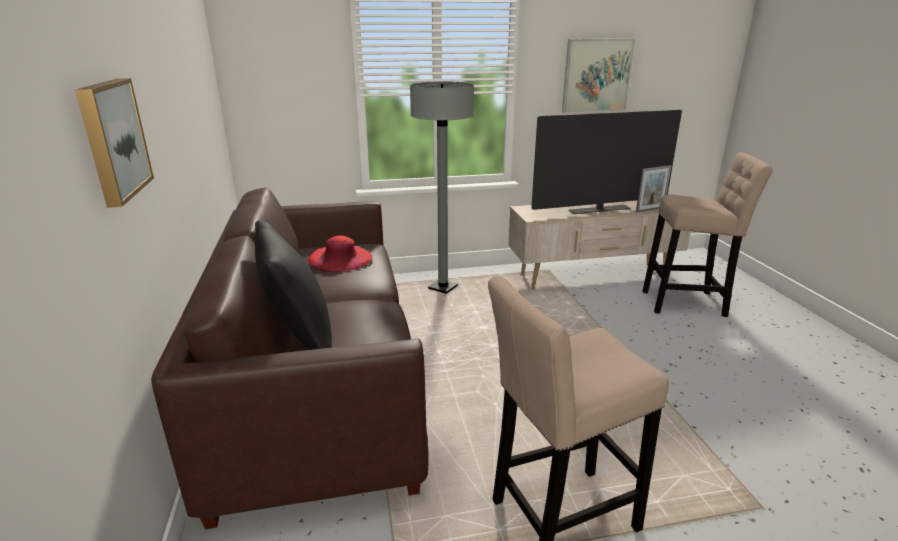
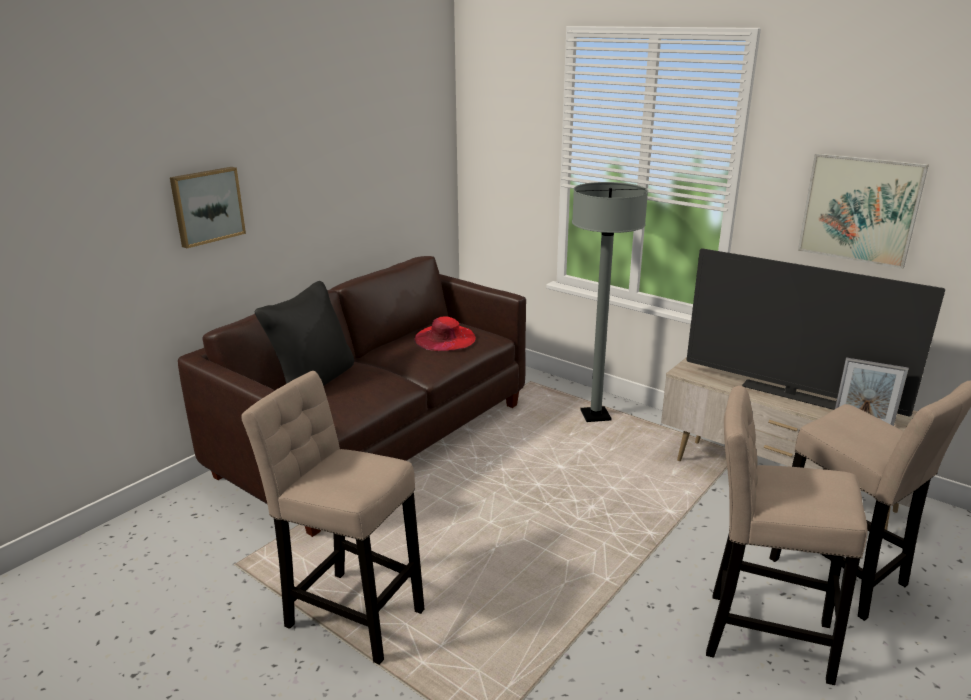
camera: 50 degrees right, 0 degrees up
(719, 350) = (759, 635): none -> beige stool

